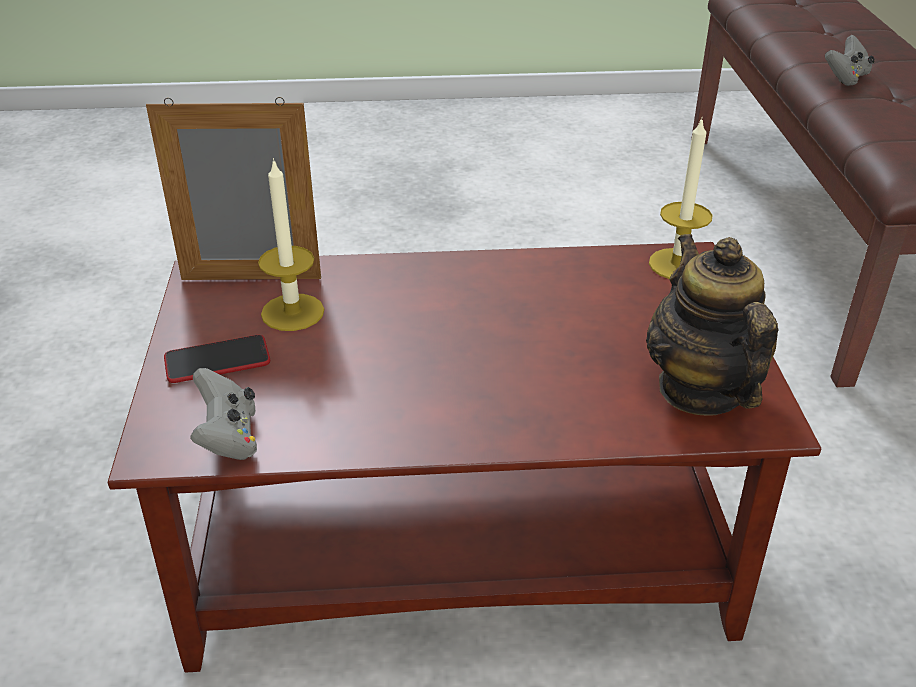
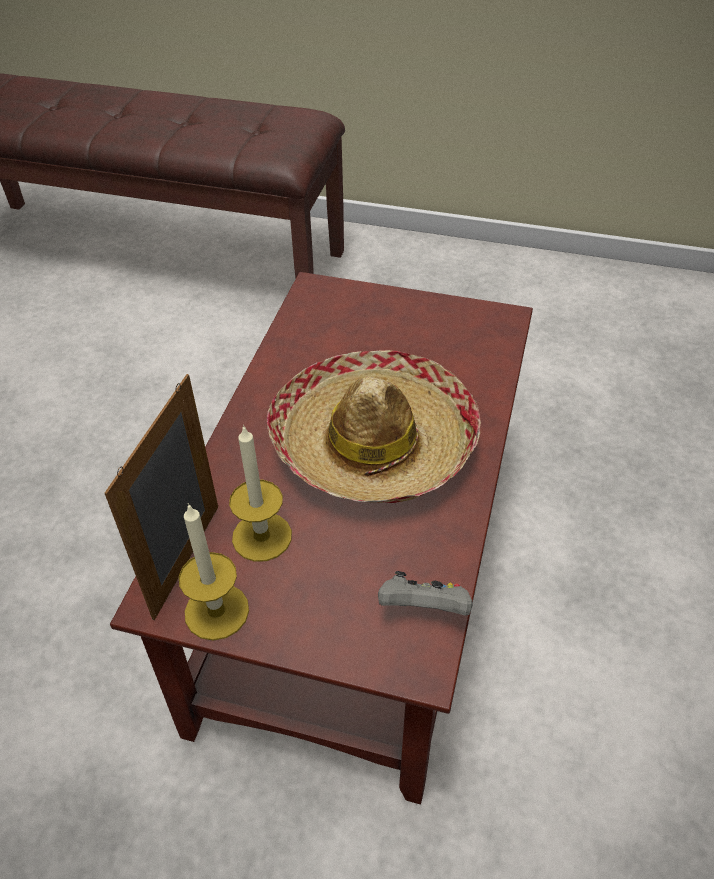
camera: 70 degrees left, 10 degrees up
(217, 361) = (310, 604): phone -> none
(457, 355) = (374, 442): none -> hat
(678, 264) = (320, 296): candle -> candle (216, 611)
(701, 389) = (463, 334): teapot -> none
(845, 78) = (139, 129): grey game controller -> none

